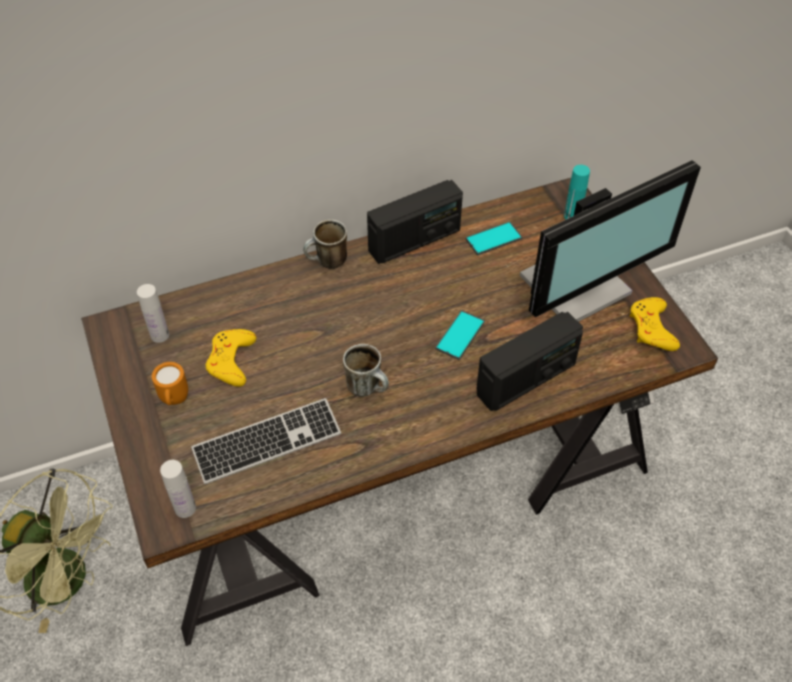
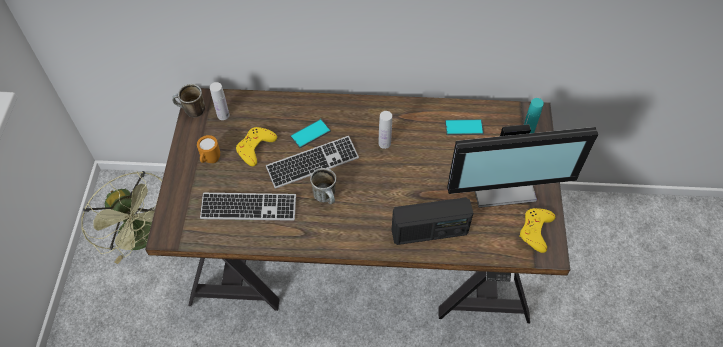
camera: 25 degrees right, 5 degrees up
(185, 508) = (182, 228): white bottle -> white bottle (384, 143)
(323, 352) = (312, 163): none -> keyboard
(327, 263) = (347, 105): mug -> mug (191, 112)
(414, 240) = (411, 110): radio -> none
(460, 335) = (403, 185): phone -> phone (310, 133)

